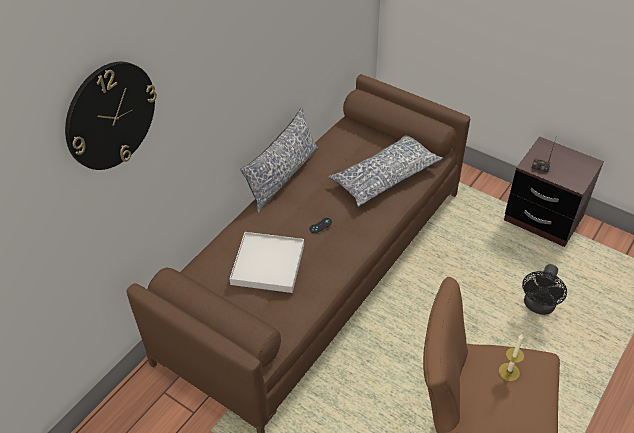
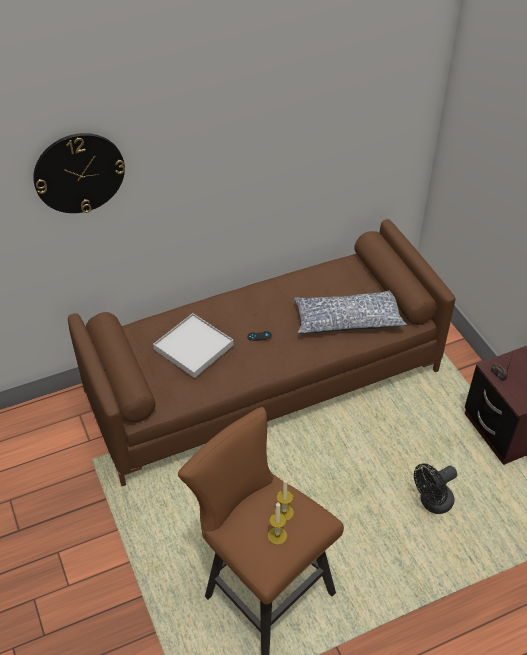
camera: 30 degrees right, 0 degrees up
(283, 176) = (262, 282): pillow -> none
(522, 397) = (277, 535): none -> candle

